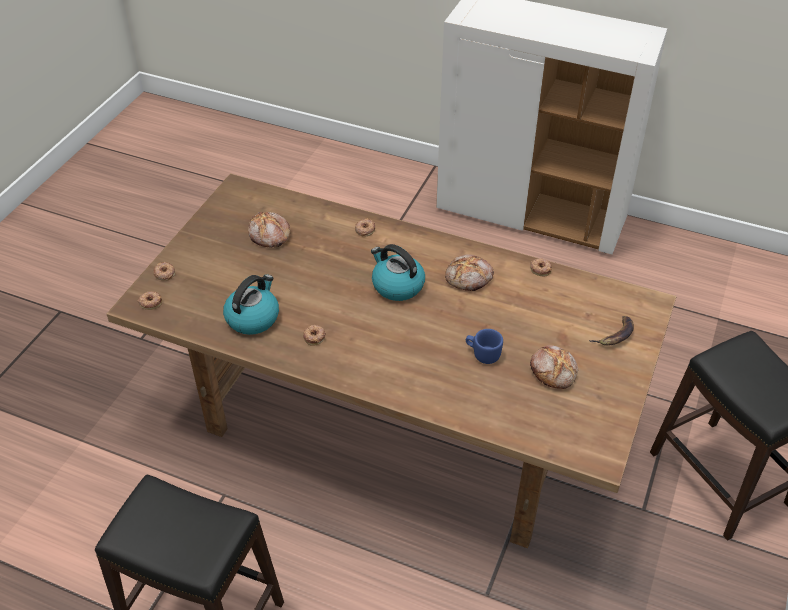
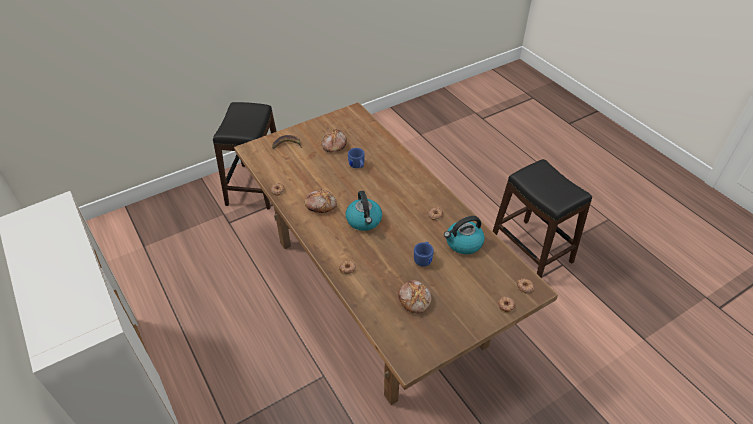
camera: 145 degrees left, 0 degrees up
(289, 278) = (423, 258): none -> blue mug

